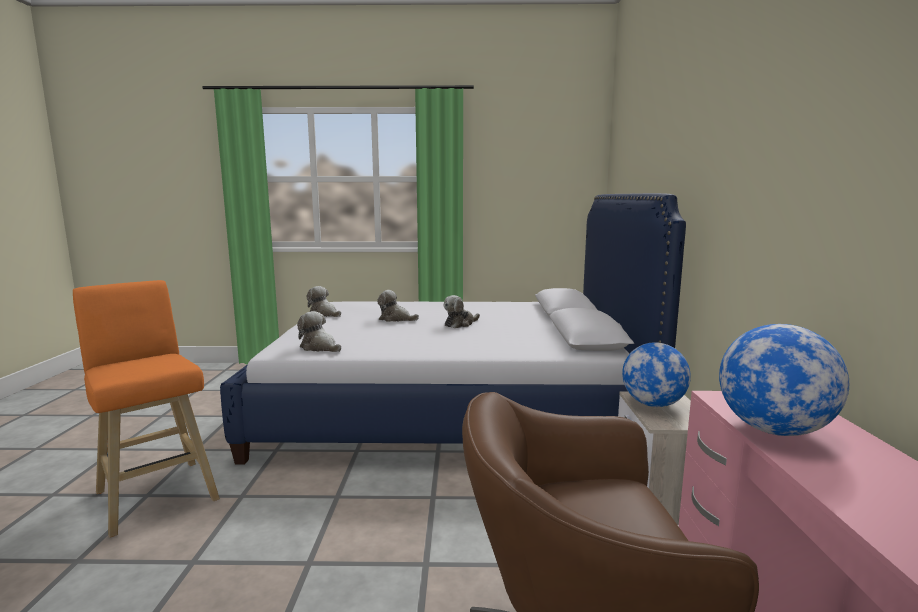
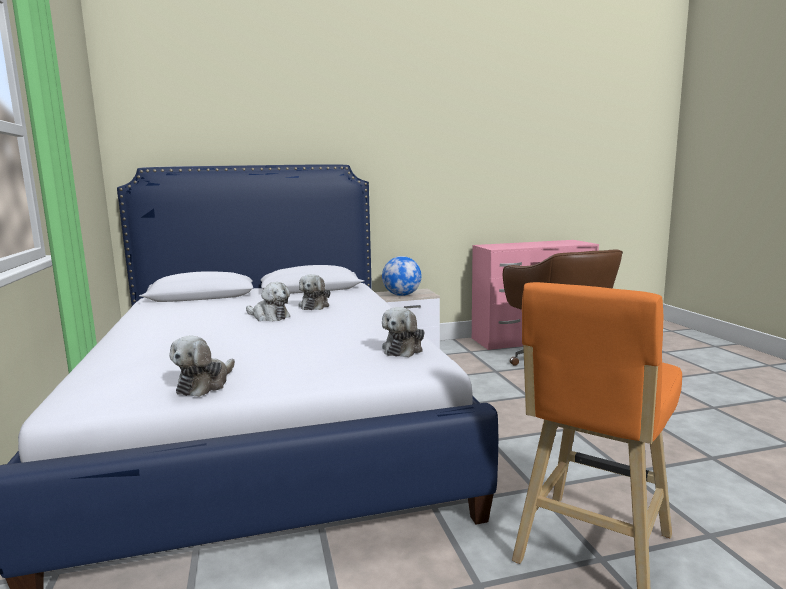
camera: 105 degrees left, 0 degrees up
(395, 319) = (245, 341): plush toy -> plush toy (315, 306)
(773, 430) = (521, 246): globe -> none

